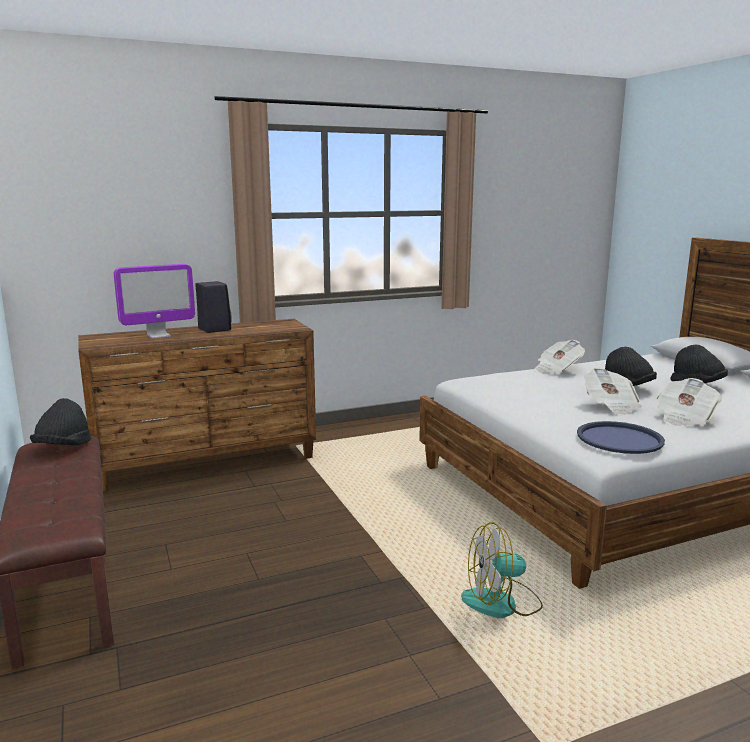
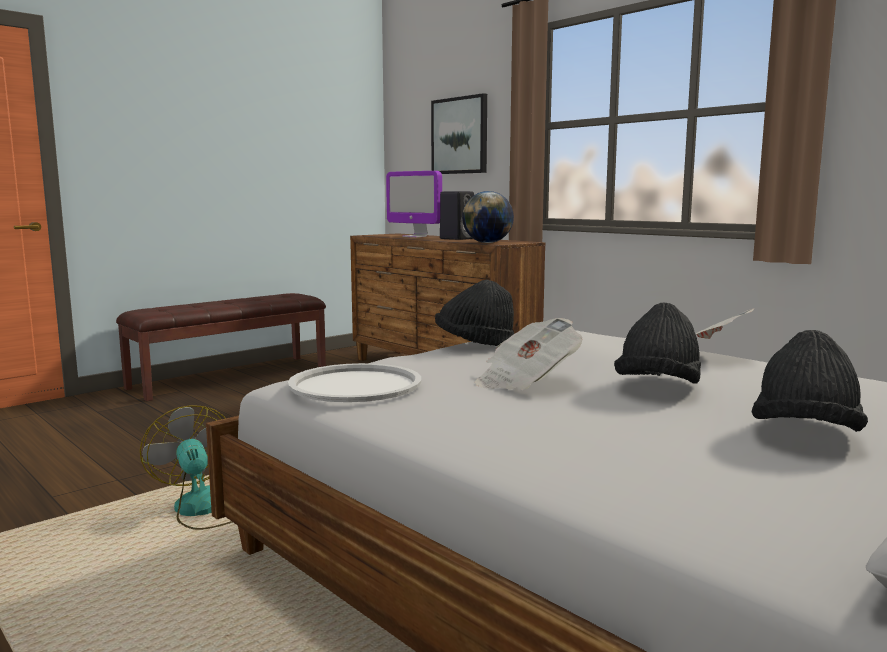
camera: 70 degrees right, 5 degrees down
(63, 447) = (286, 296): black hat -> black hat (475, 344)
(144, 220) = (460, 135): none -> picture
(282, 328) = (487, 243): none -> globe
(619, 439) = (355, 385): blue tray -> white tray
(684, 418) = (512, 419): newspaper -> none

